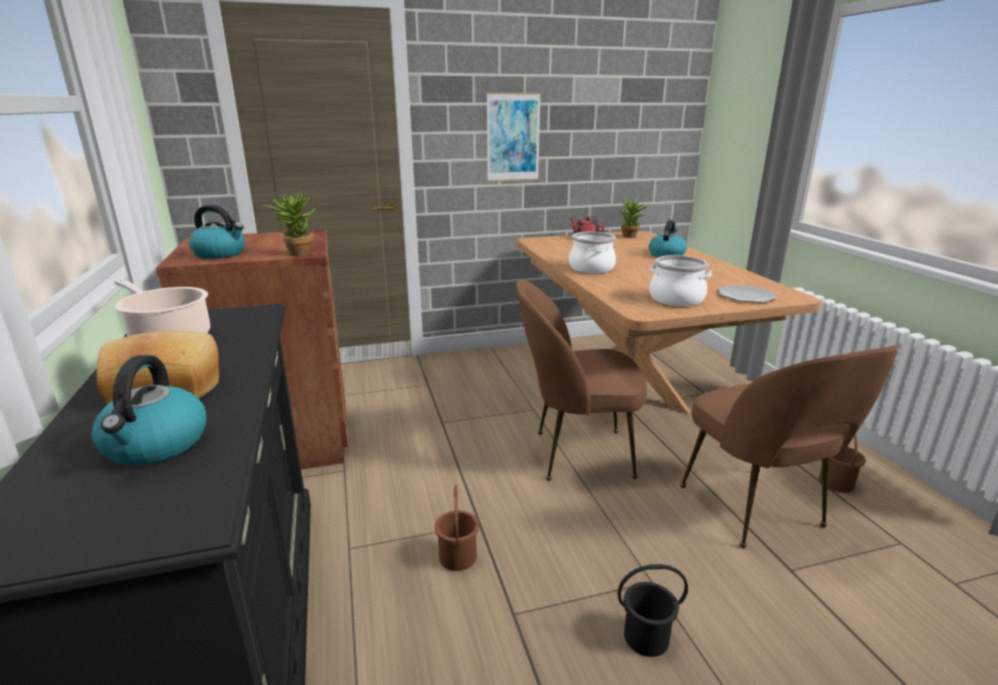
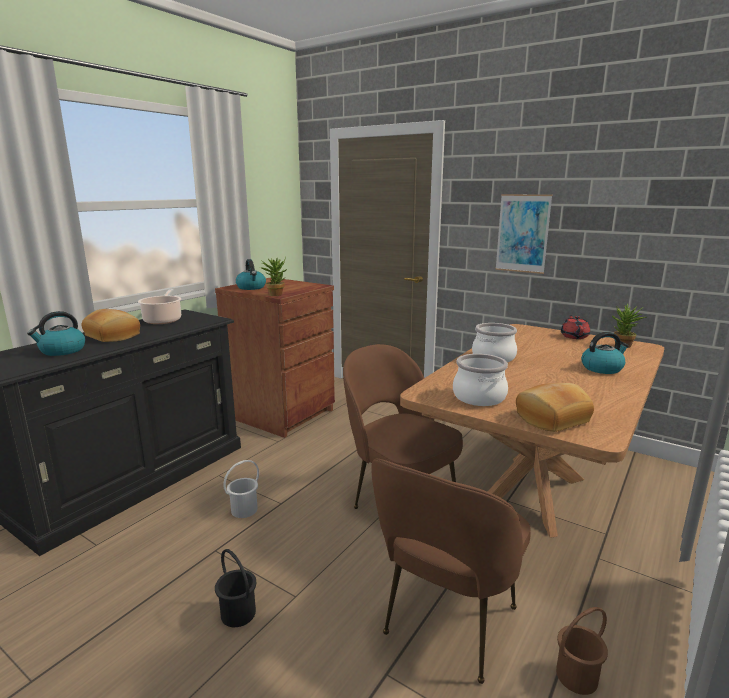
camera: 50 degrees right, 5 degrees down
(457, 557) = (244, 510): brown bucket -> white bucket
(746, 296) = (550, 418): plate -> bread

